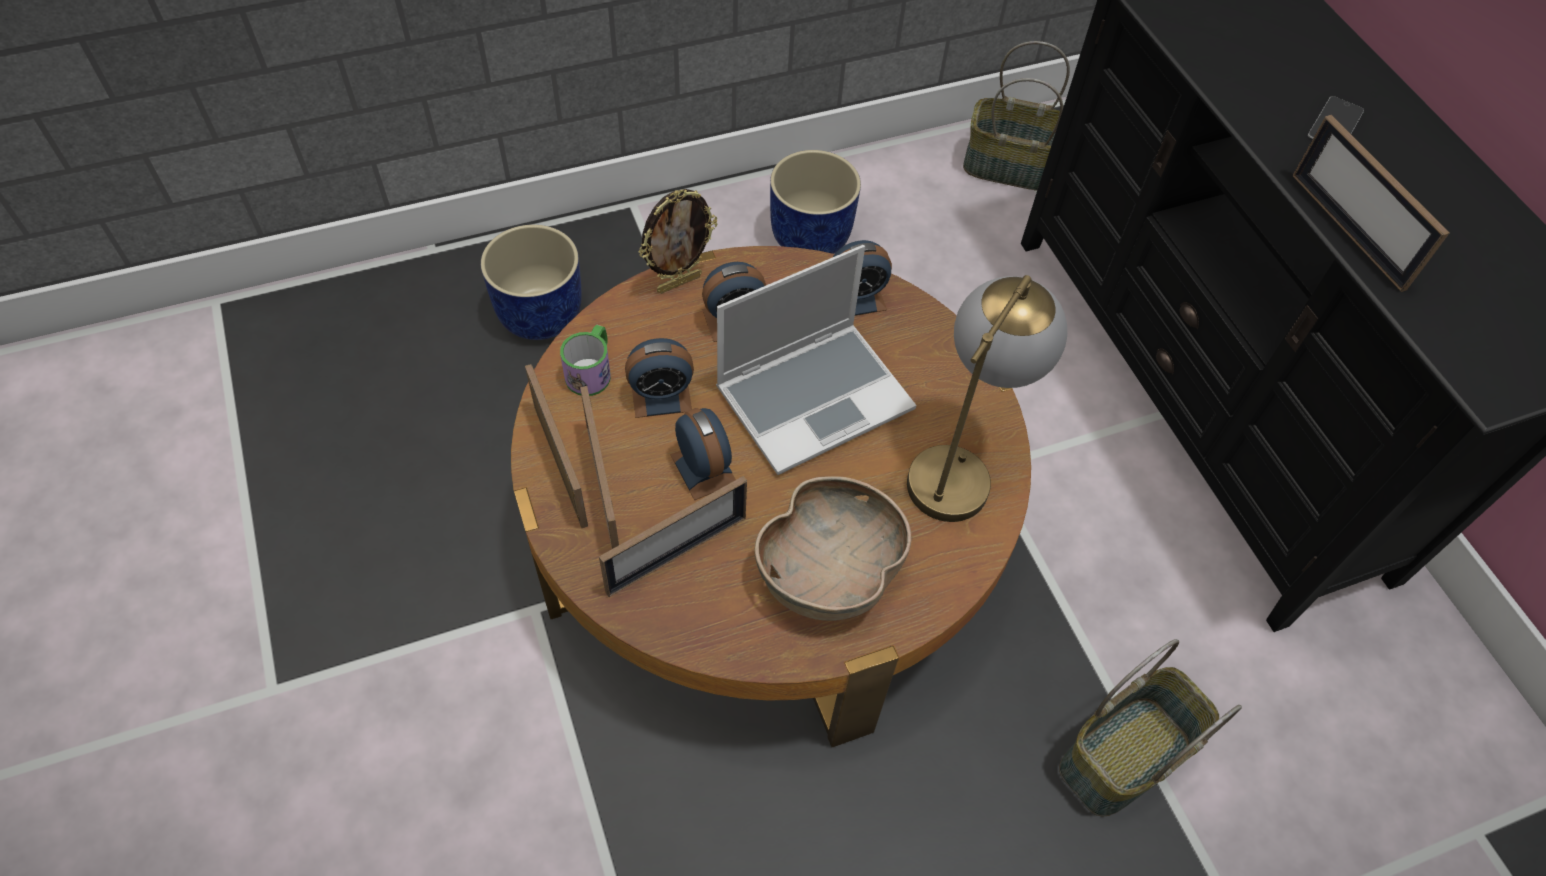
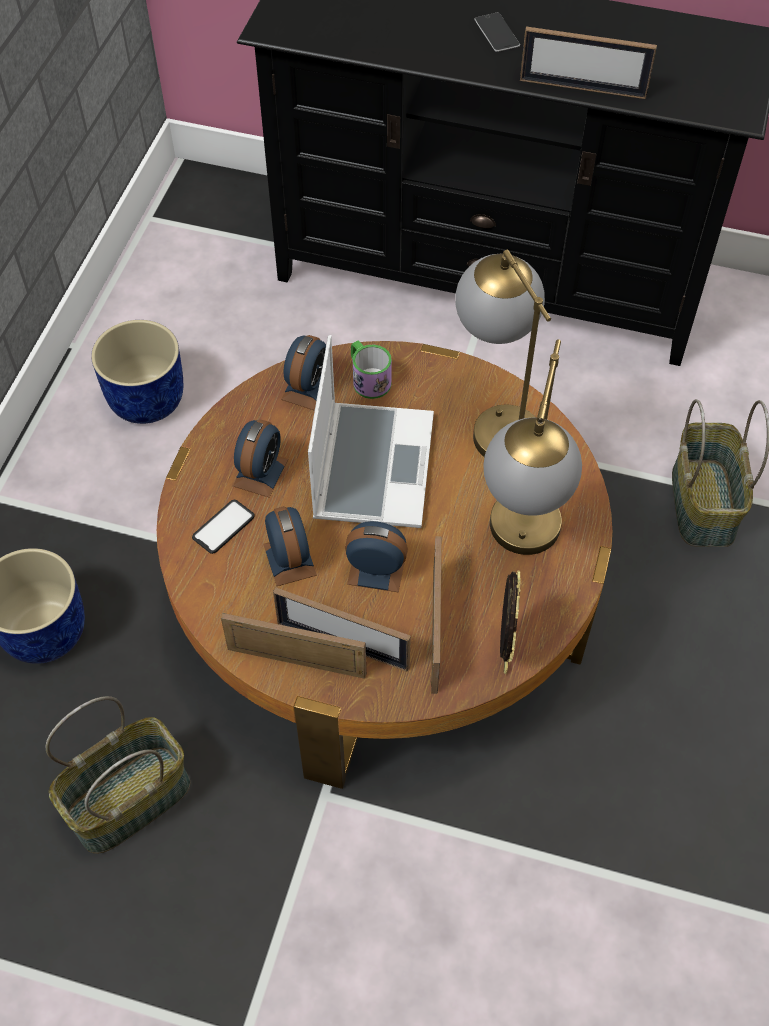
camera: 50 degrees left, 0 degrees up
(591, 370) = (226, 591): mug -> mug (368, 378)
(655, 329) = (223, 527): none -> phone
(661, 396) = (289, 559): alarm clock -> alarm clock turned 45 degrees counterclockwise
(678, 282) = (193, 486): picture frame -> picture frame (504, 651)
(829, 573) = (520, 547): brown bowl -> table lamp
(1013, 167) = (206, 235): basket -> basket (129, 798)

